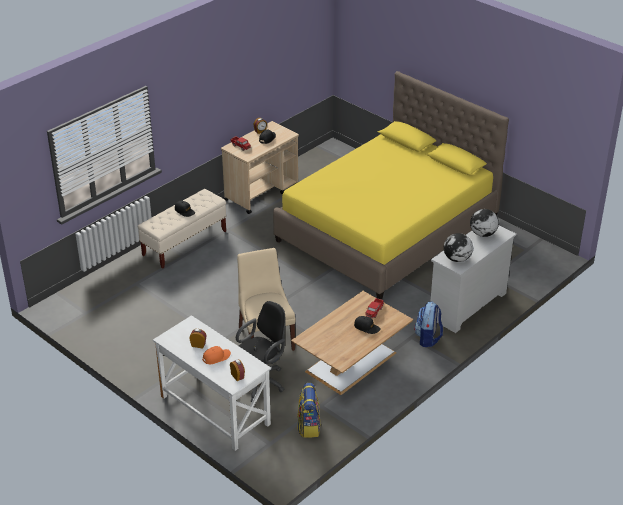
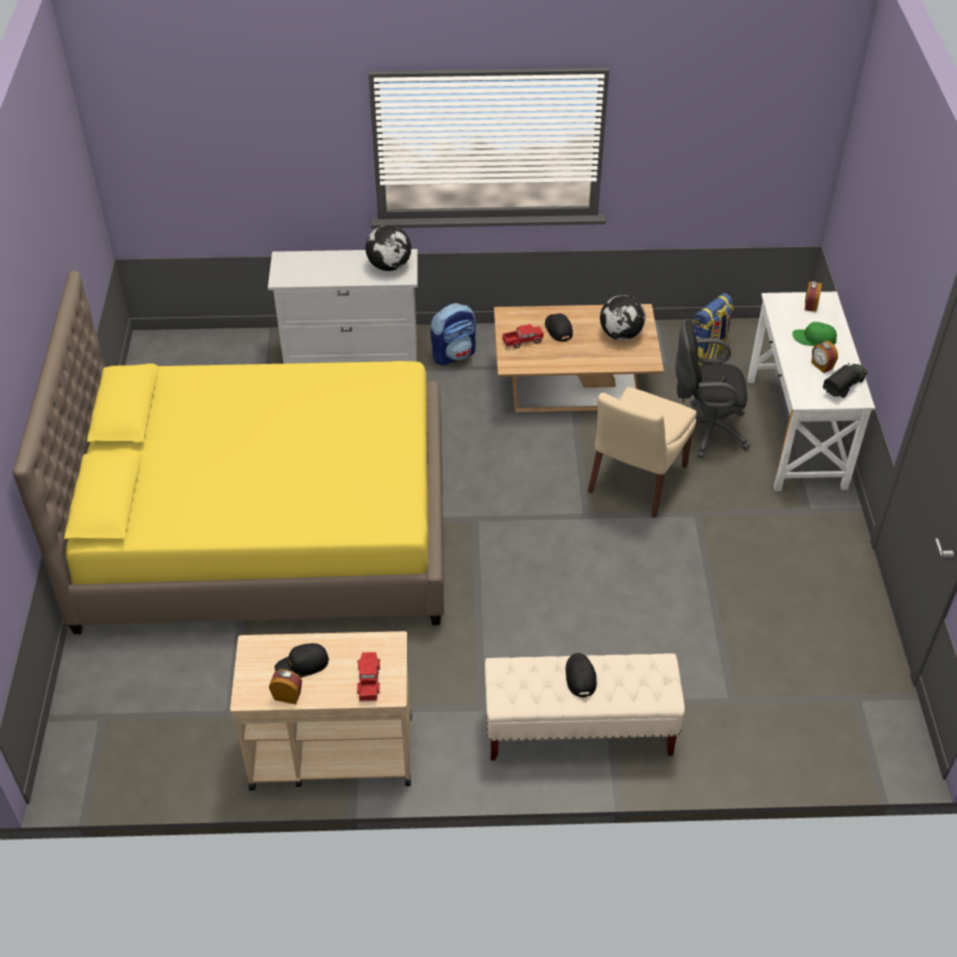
camera: 135 degrees left, 10 degrees up
(177, 340) = (844, 386): none -> toy truck
(216, 357) = (814, 339): orange cap -> green cap
(482, 234) = (308, 274): globe -> globe (621, 334)

